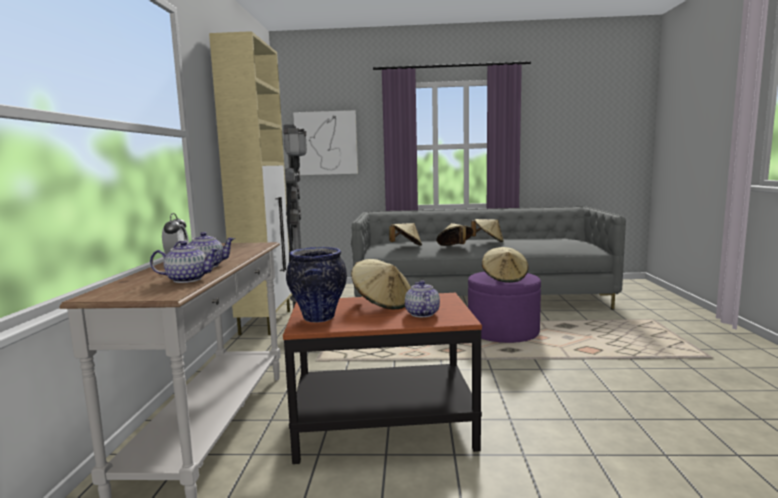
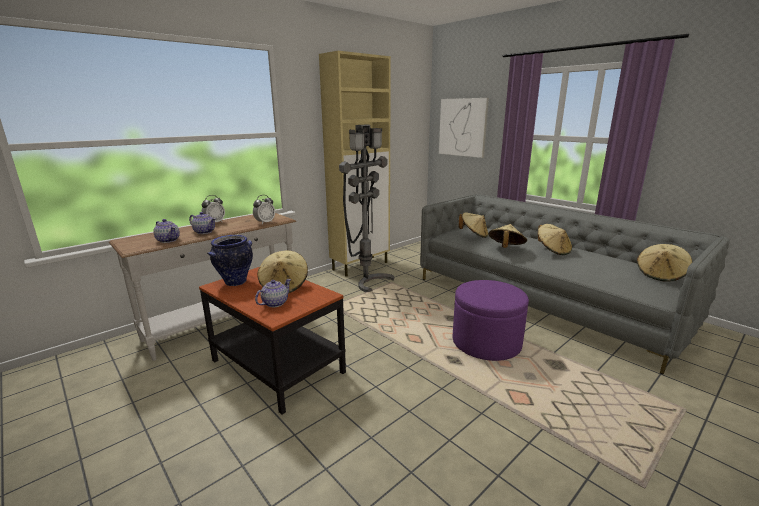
camera: 45 degrees right, 10 degrees up
(253, 248) = (265, 222): none -> alarm clock
(504, 278) = (483, 294): beige hat -> beige hat (661, 275)

